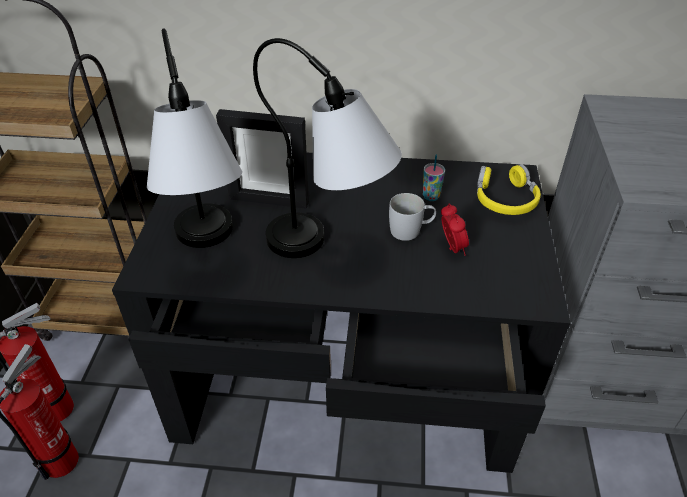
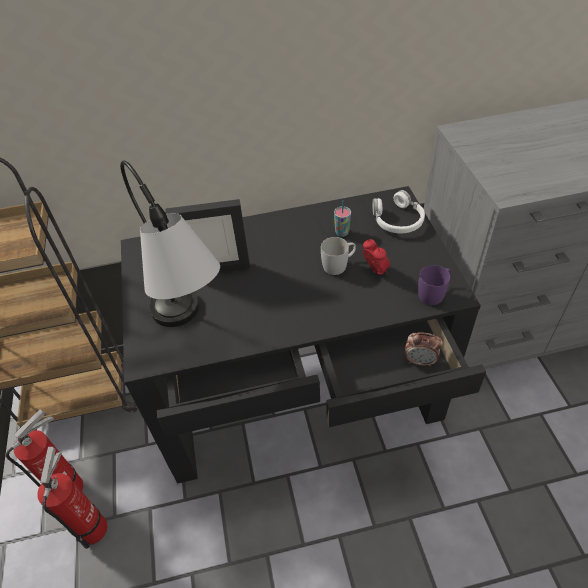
camera: 15 degrees left, 5 degrees up
(330, 251) = (285, 299): table lamp -> none
(472, 372) = (420, 361): none -> alarm clock
(505, 199) = (397, 220): yellow headphones -> white headphones
(515, 292) = (434, 293): none -> purple mug

